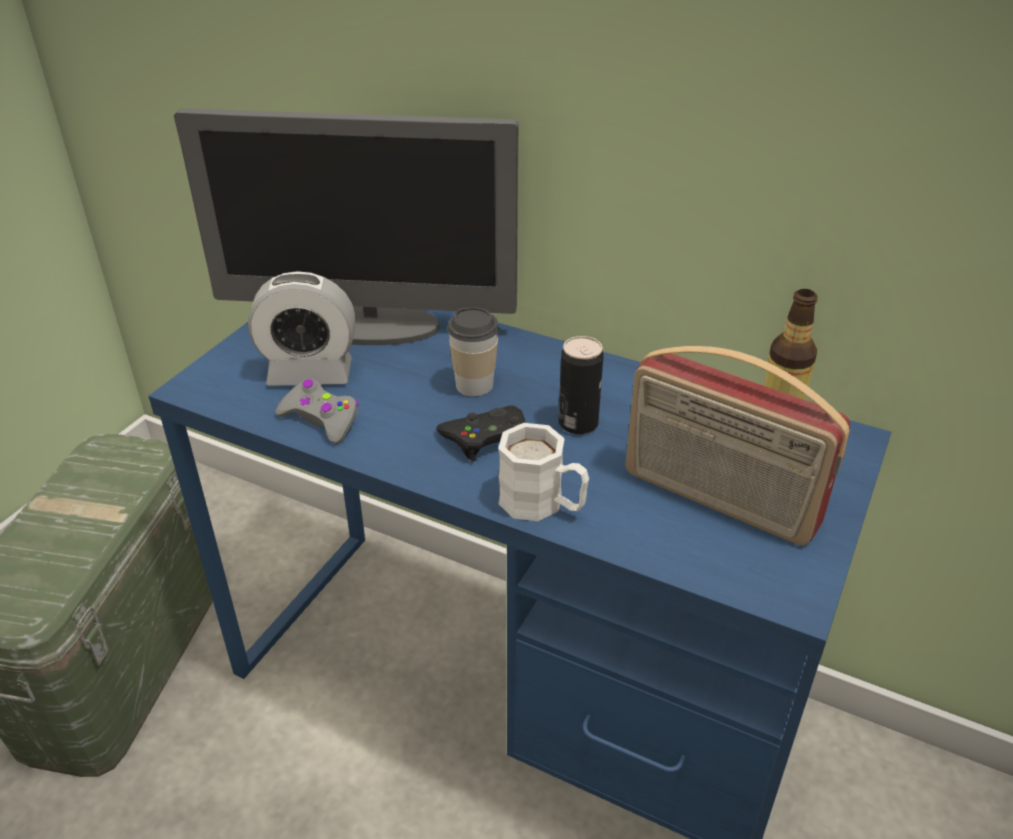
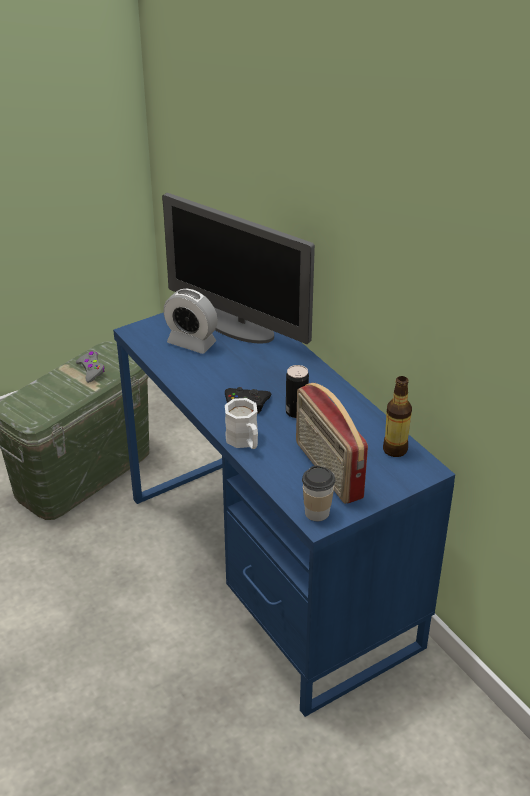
camera: 30 degrees right, 0 degrees up
(321, 419) = (179, 367): grey game controller -> grey game controller (91, 370)
(474, 385) = (264, 375): cup -> cup (317, 512)

